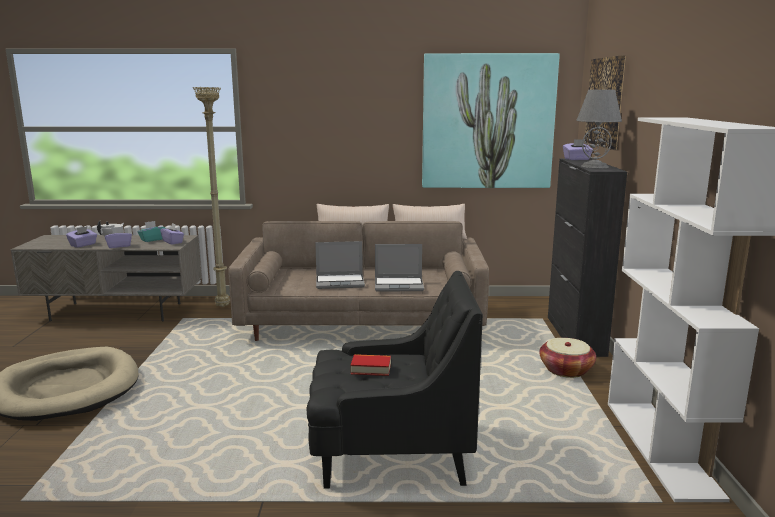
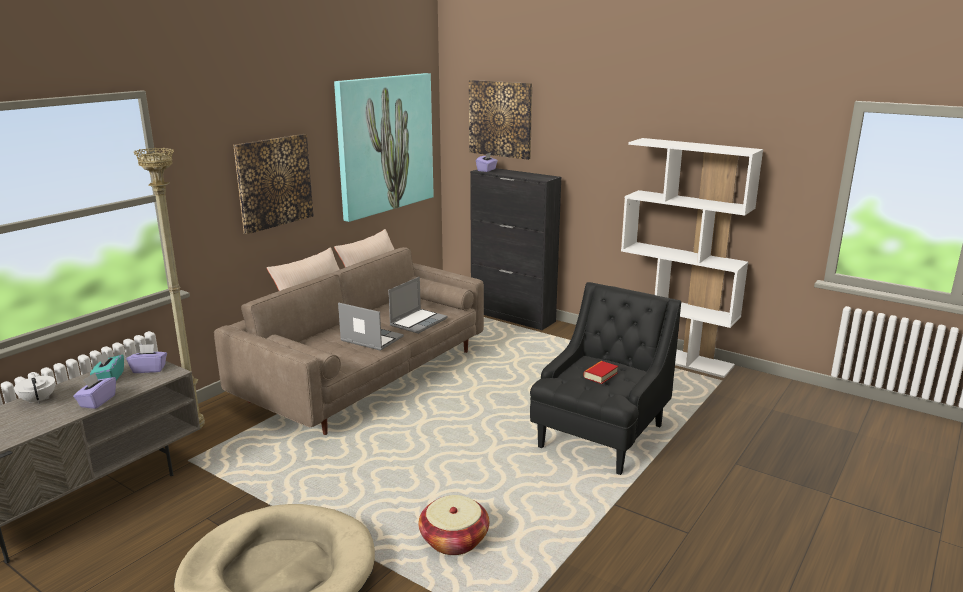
camera: 55 degrees left, 5 degrees up
(83, 245) = (36, 423): purple tissue box -> none
(340, 282) = (370, 339): laptop -> laptop turned 90 degrees counterclockwise
(346, 136) = (274, 182): none -> picture
(566, 370) = (557, 340): basket -> basket (454, 540)
(594, 166) = (528, 176): grey table lamp -> none

